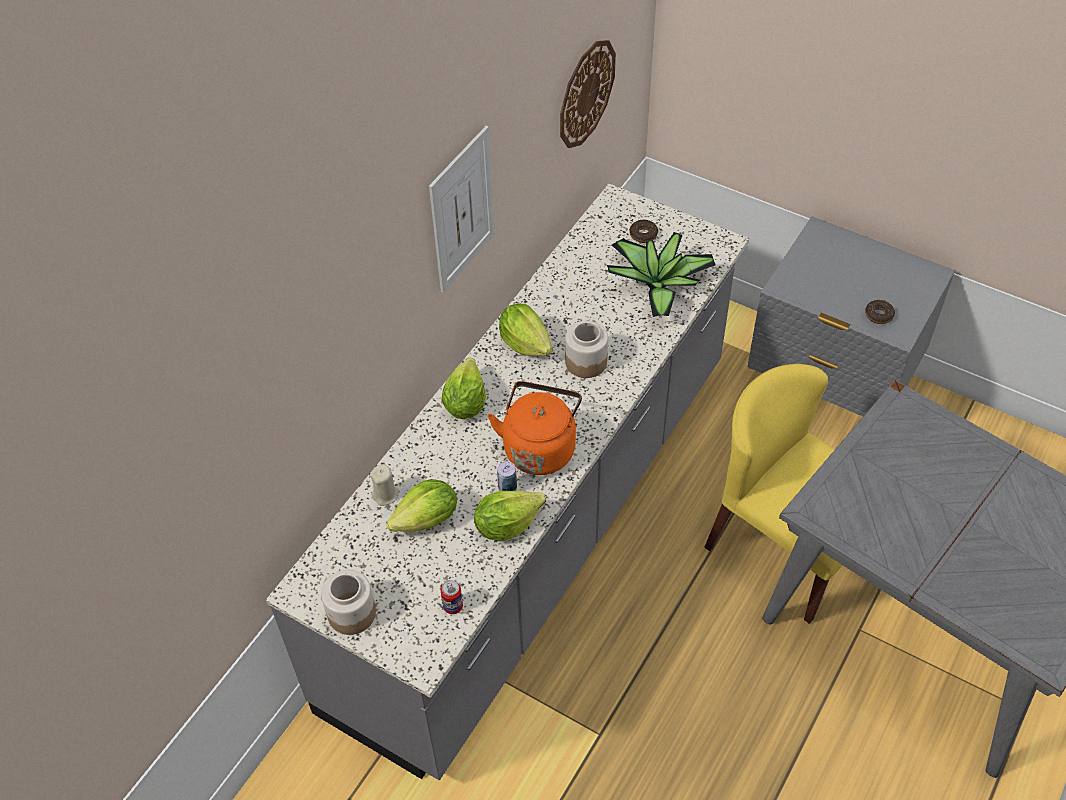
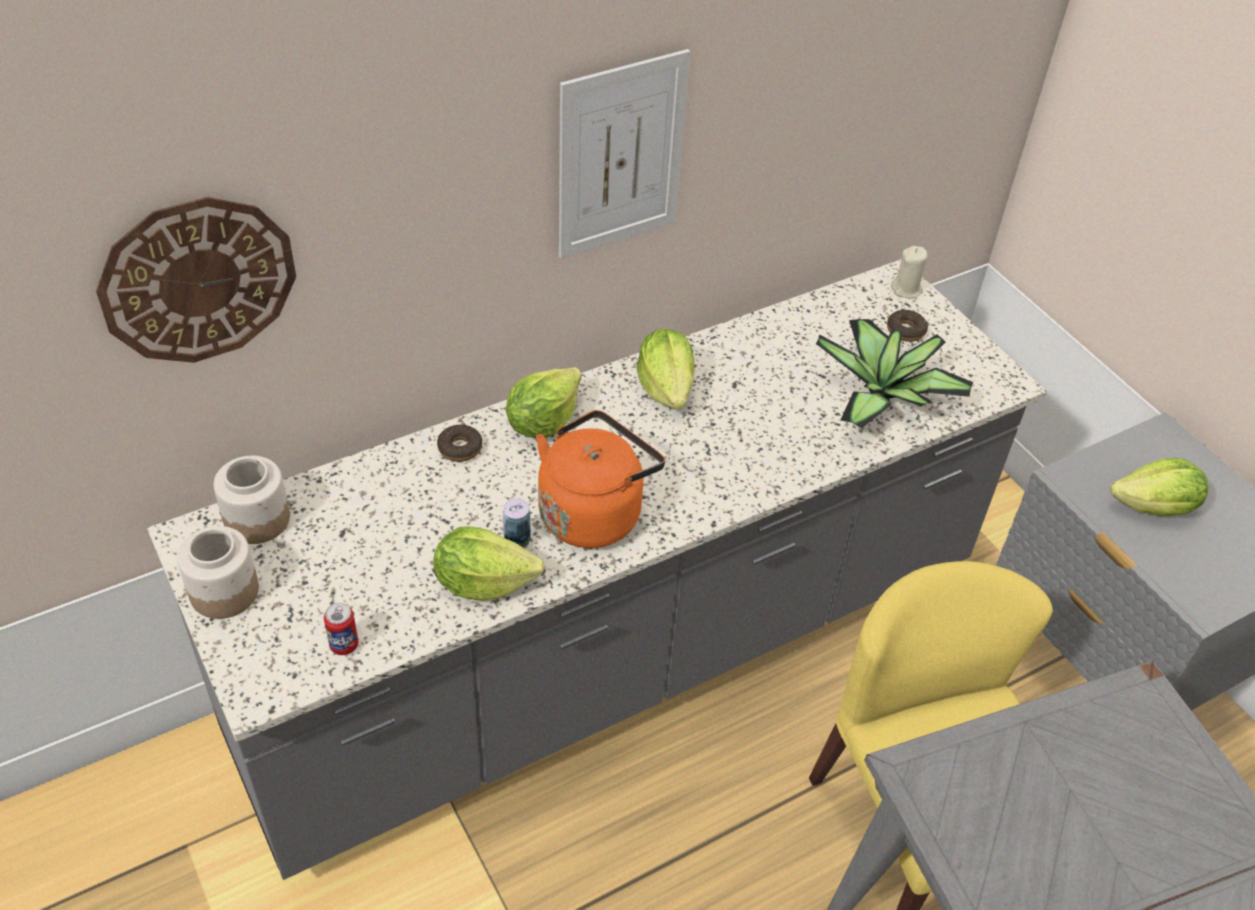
camera: 25 degrees right, 5 degrees down
(385, 495) = (371, 479): beige candle -> beige candle (906, 289)
(427, 520) = (395, 530): lettuce -> lettuce (1154, 508)
(586, 93) = (891, 105): wall clock -> wall clock (198, 280)
(586, 361) = (725, 441): jar -> jar (257, 519)
(879, 315) = (1186, 571): donut -> donut (460, 448)

